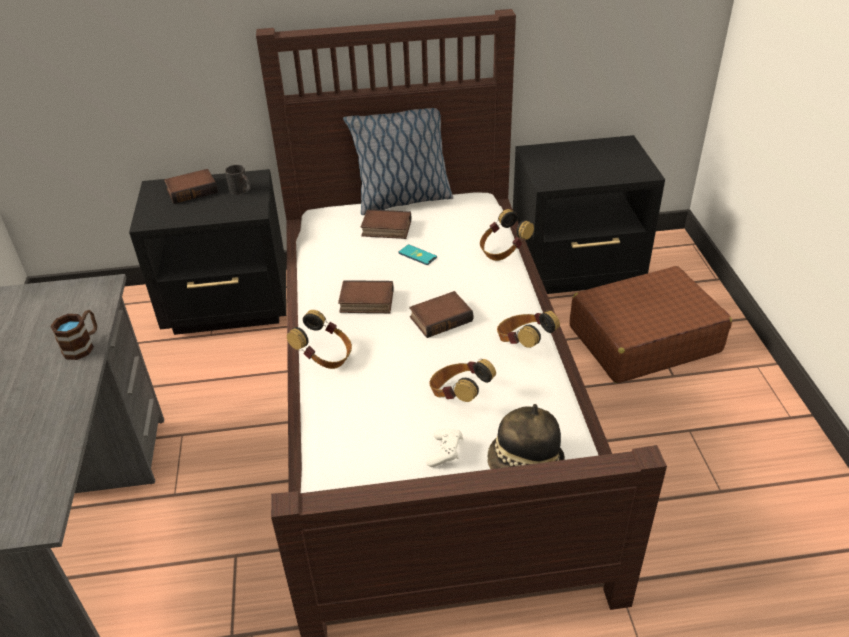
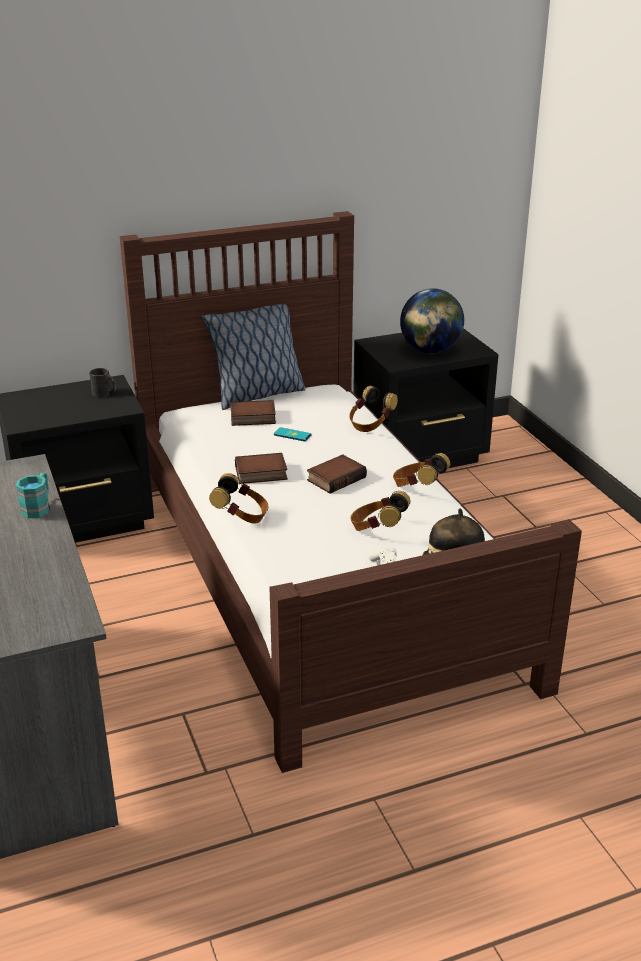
camera: 15 degrees left, 10 degrees down
(83, 345) = (38, 507): brown mug -> turquoise mug
(192, 190) = (53, 397): book -> none
(590, 168) = (430, 351): none -> globe
(643, 339) = (500, 503): brown suitcase -> none

